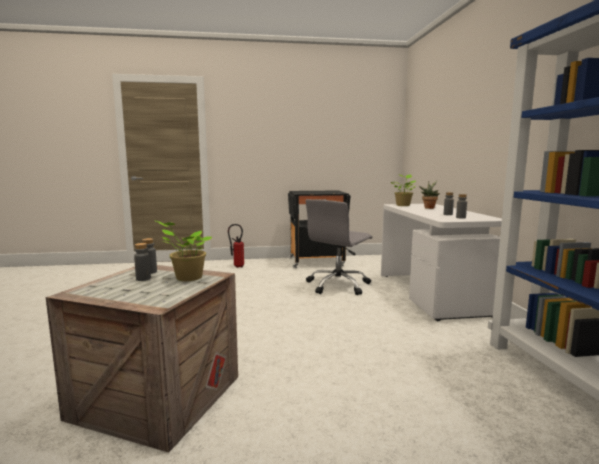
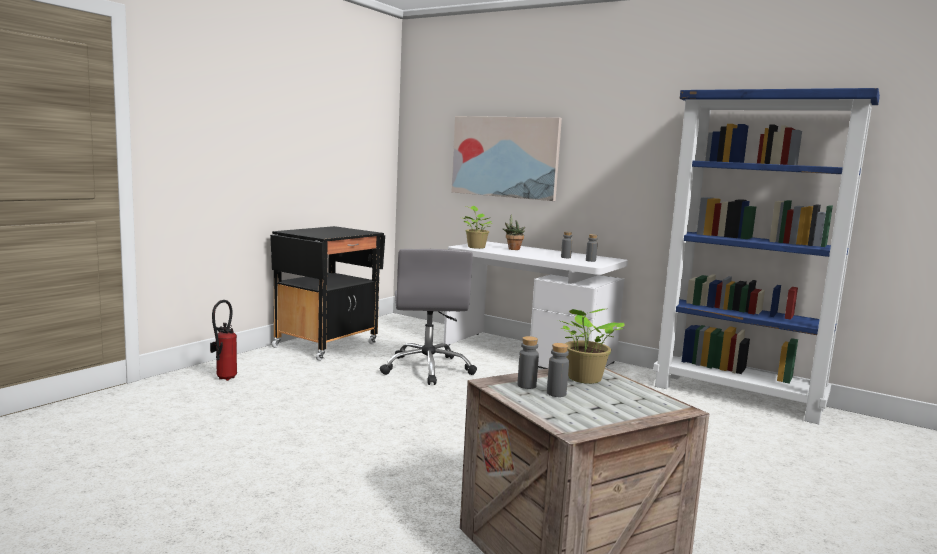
camera: 50 degrees left, 0 degrees up
(446, 135) = (505, 157): none -> picture

